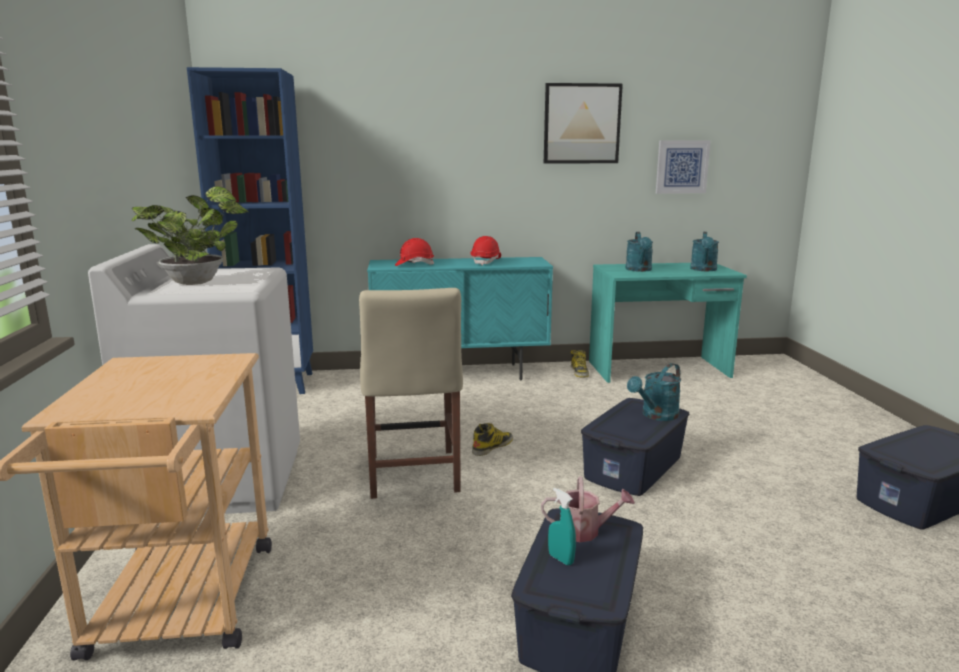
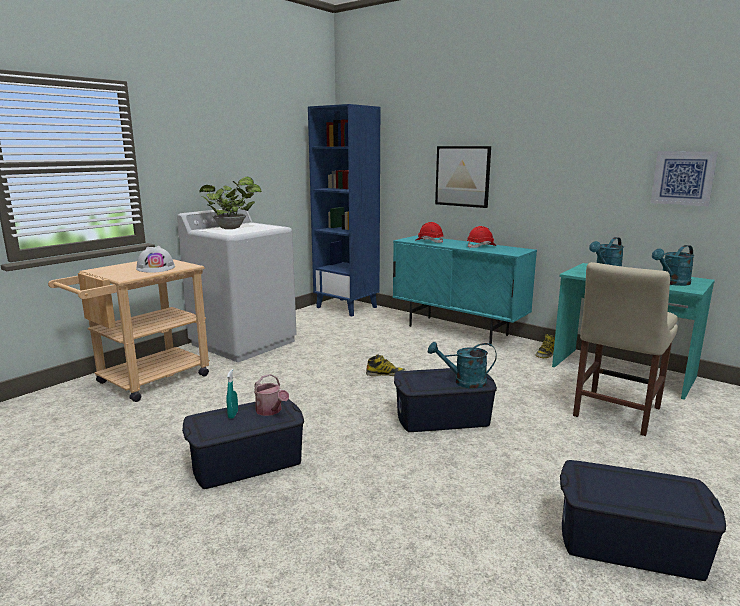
camera: 45 degrees right, 0 degrees up
(187, 376) = (156, 268): none -> white hard hat
(413, 476) = (317, 371): beige chair -> beige chair (614, 413)
(582, 124) = (580, 136): picture -> picture (462, 176)

